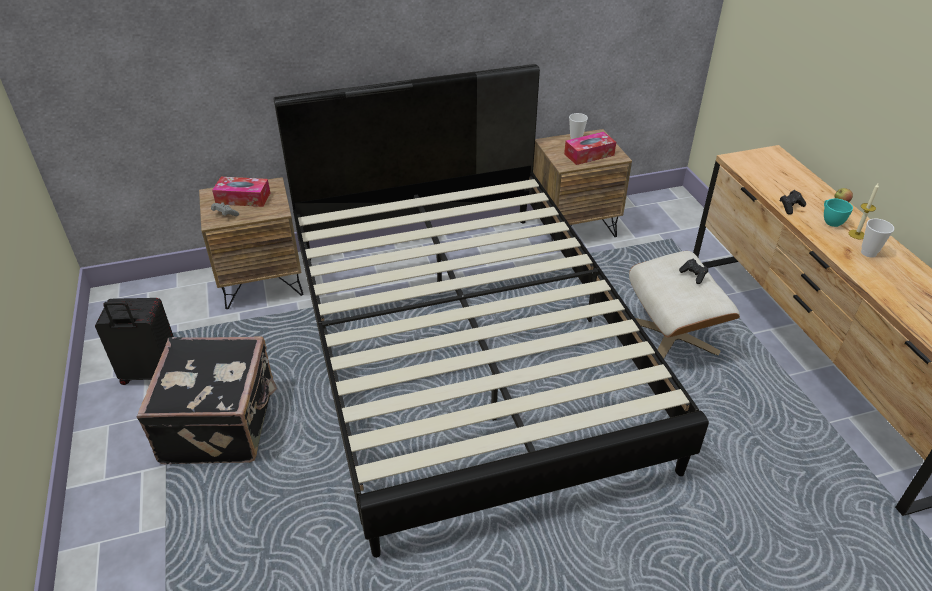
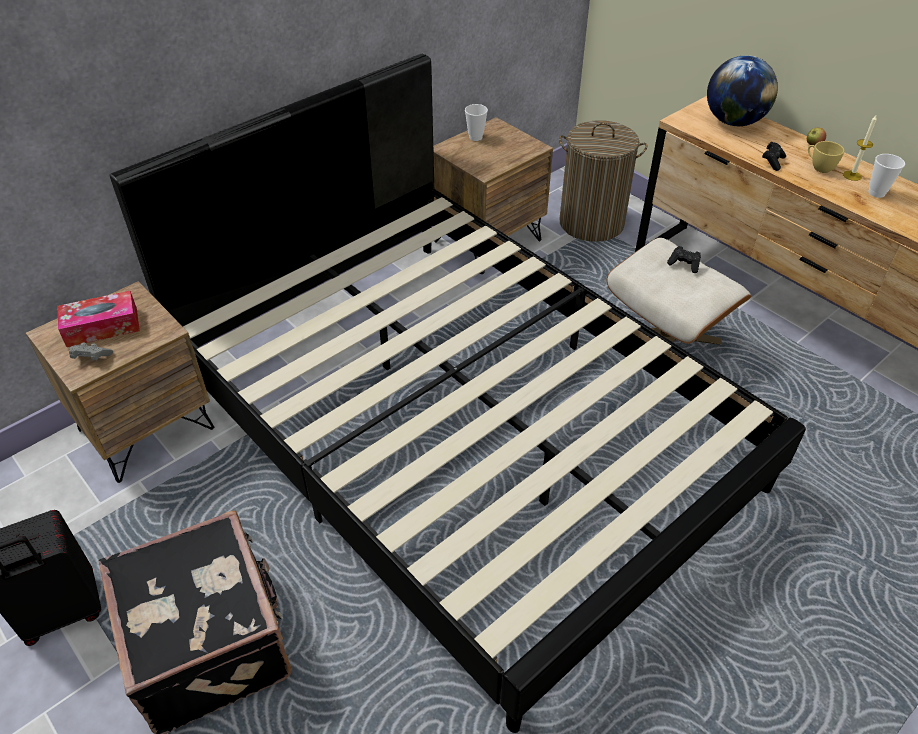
camera: 25 degrees left, 5 degrees up
(589, 154) = (502, 152): tissue box -> none
(668, 235) = (591, 223): none -> laundry basket
(781, 170) = (733, 122): none -> globe
(830, 221) = (819, 167): turquoise cup -> yellow cup

